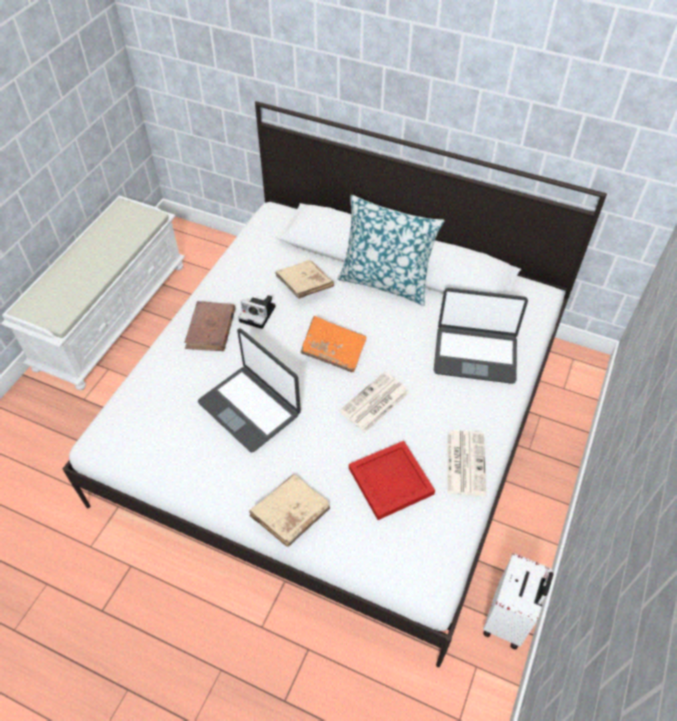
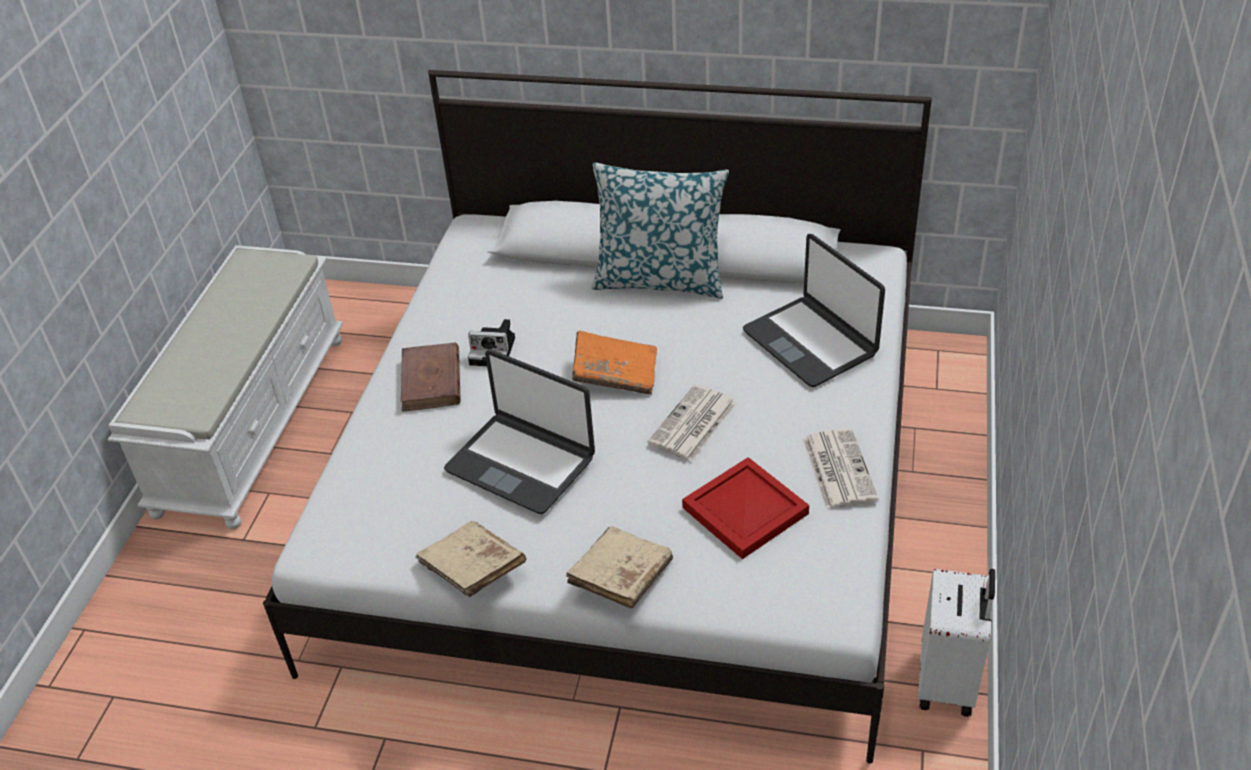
camera: 10 degrees left, 10 degrees down
(304, 286) = (548, 305): beige book -> beige book (473, 570)
(475, 354) = (810, 342): laptop -> laptop turned 60 degrees clockwise

